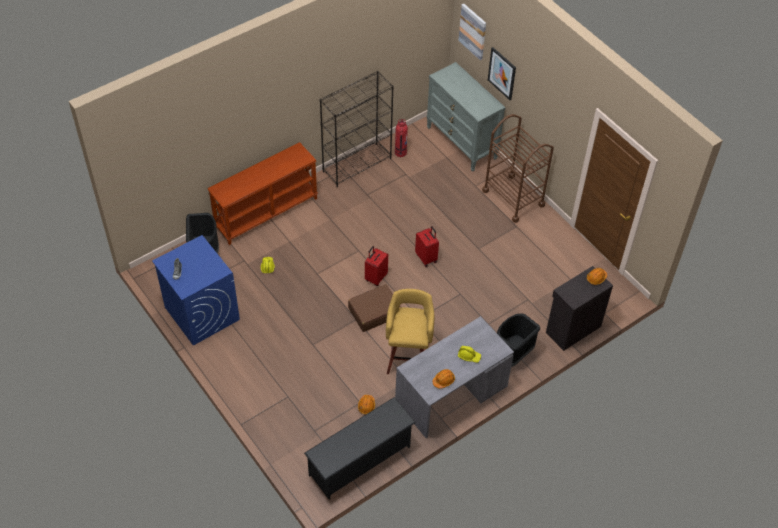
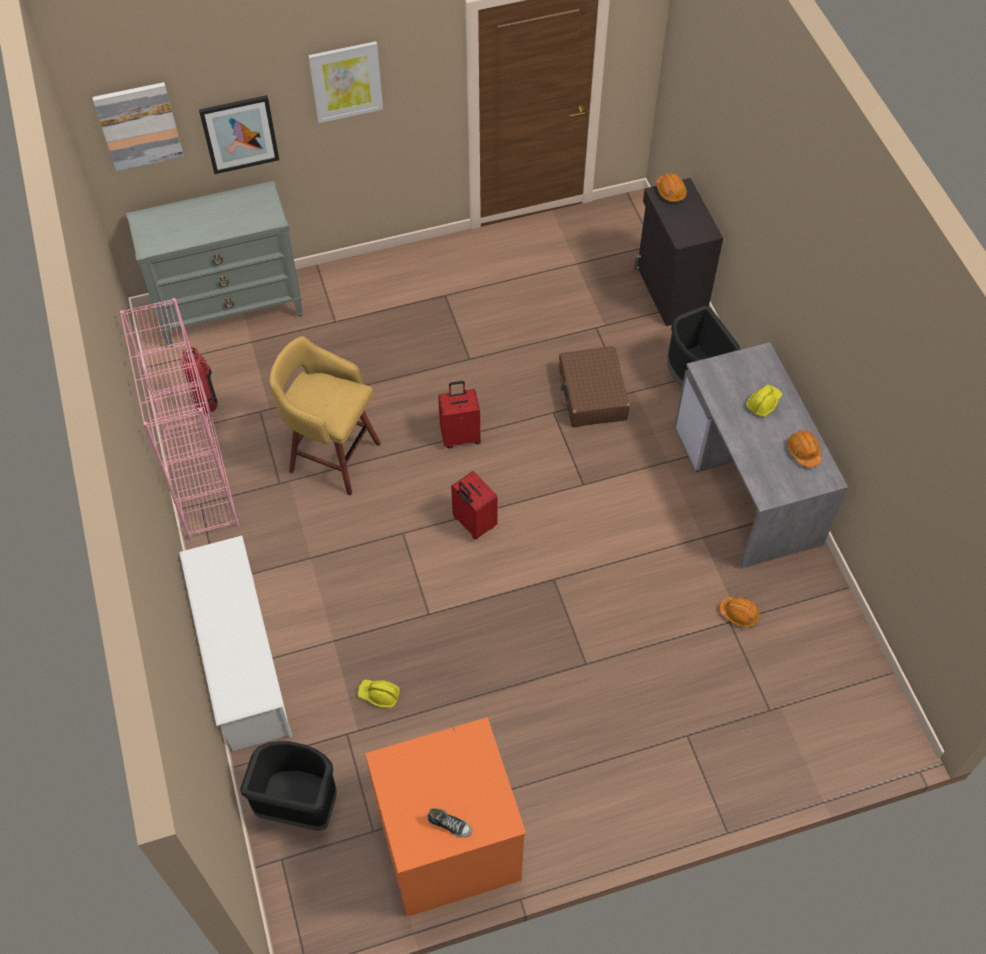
camera: 70 degrees left, 5 degrees up
(201, 313) = (447, 846): blue washing machine -> orange washing machine
(266, 212) = (243, 663): brown console table -> white shoe rack
(357, 165) = (201, 479): black bookcase -> pink bookcase
(360, 461) = (845, 654): black shoe rack -> none
(374, 312) = (548, 547): brown suitcase -> brown suitcase (592, 395)
(408, 357) = (657, 523): yellow stool -> yellow stool (332, 456)
(513, 198) = (385, 280): brown cart -> none
(543, 93) = (346, 81): none -> picture

